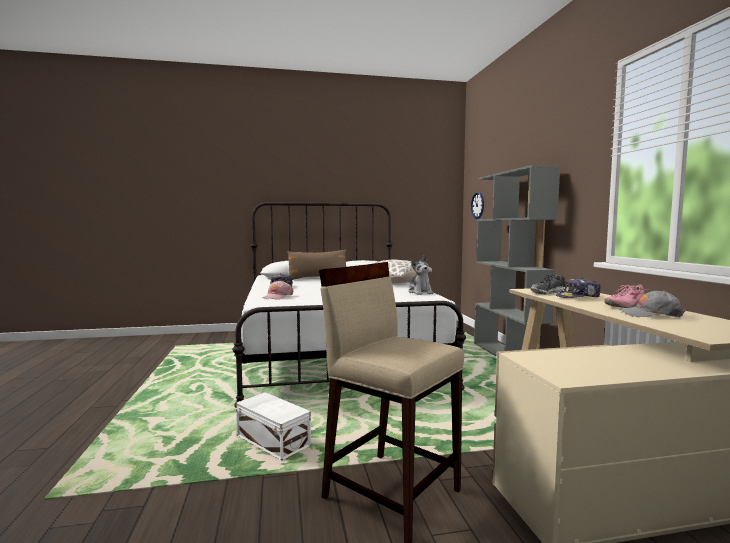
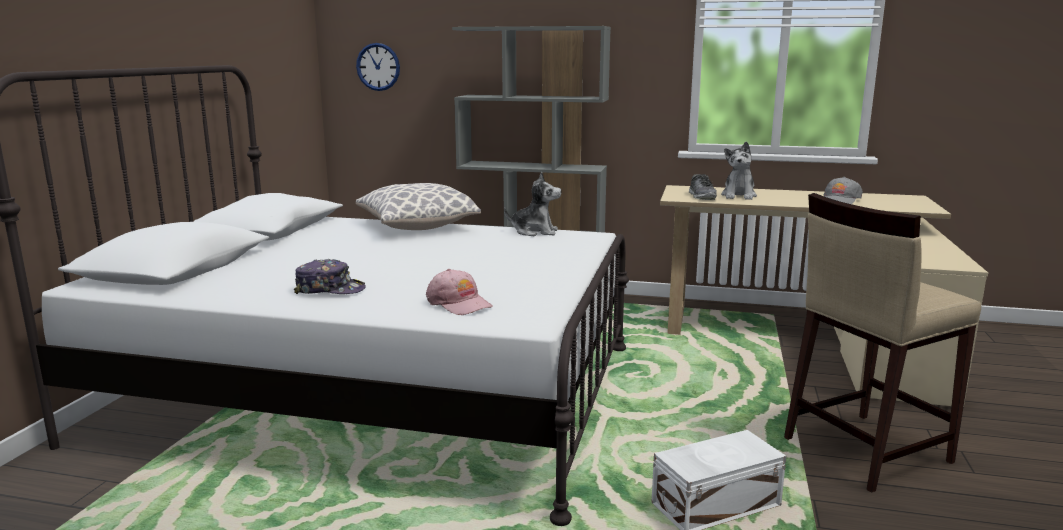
camera: 65 degrees left, 10 degrees up
(318, 279) = (263, 256): brown pillow -> none
(578, 297) = (739, 196): cap -> plush toy
(625, 306) = (796, 196): pink shoe -> none

